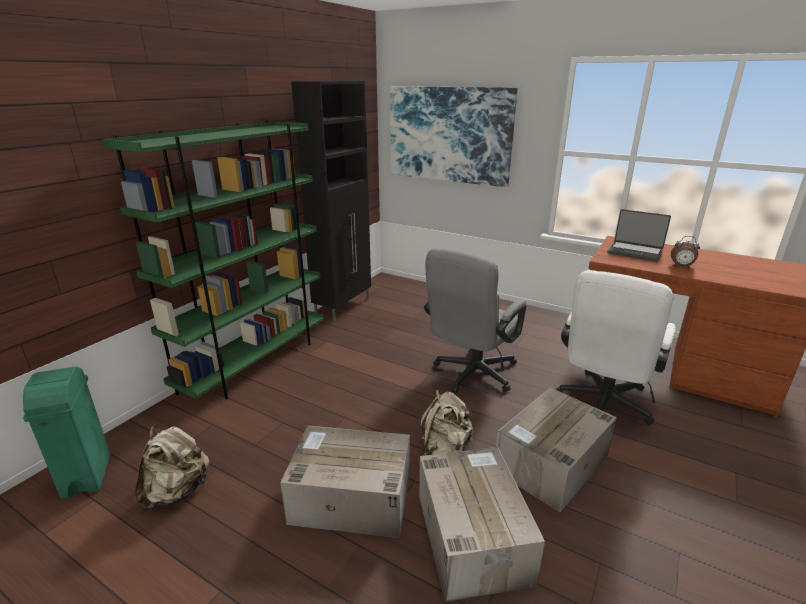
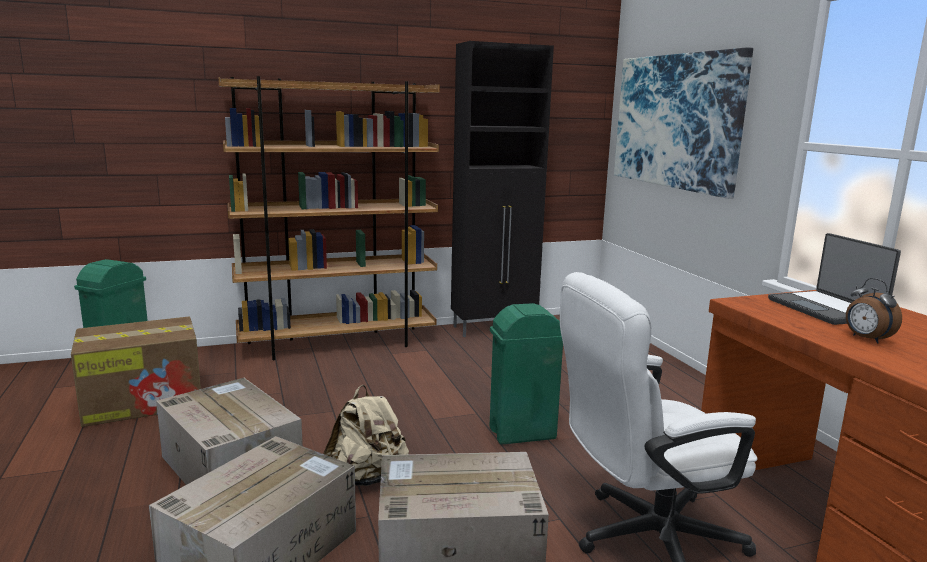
camera: 40 degrees right, 10 degrees down
(177, 491) = (145, 401): beige backpack -> cardboard box
(255, 362) = (338, 344): green bookcase -> brown bookcase
(471, 375) = (521, 433): grey office chair -> green trash can

